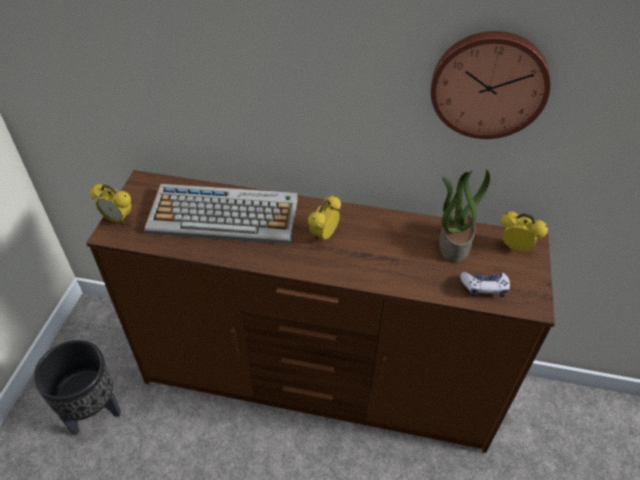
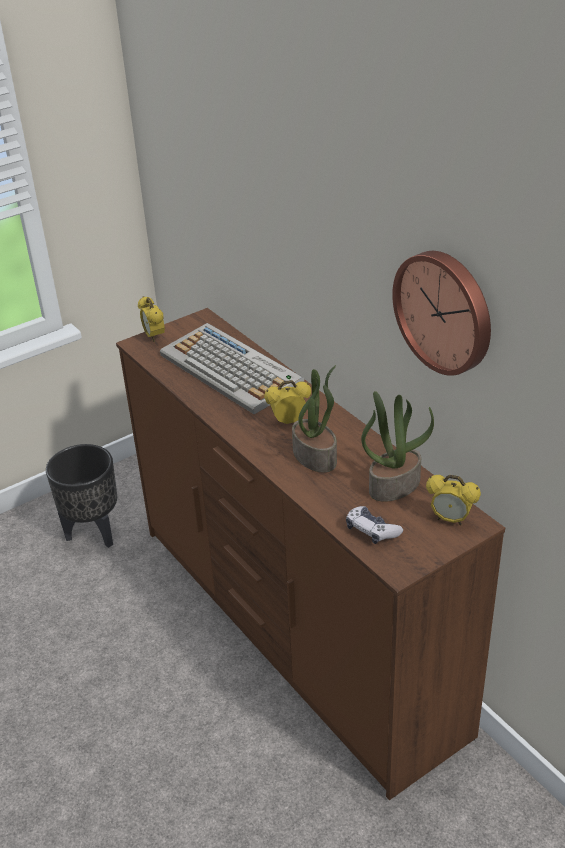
camera: 45 degrees right, 10 degrees down
(377, 252) = (316, 456): none -> potted plant
(515, 247) = (450, 519): alarm clock -> alarm clock turned 135 degrees clockwise

